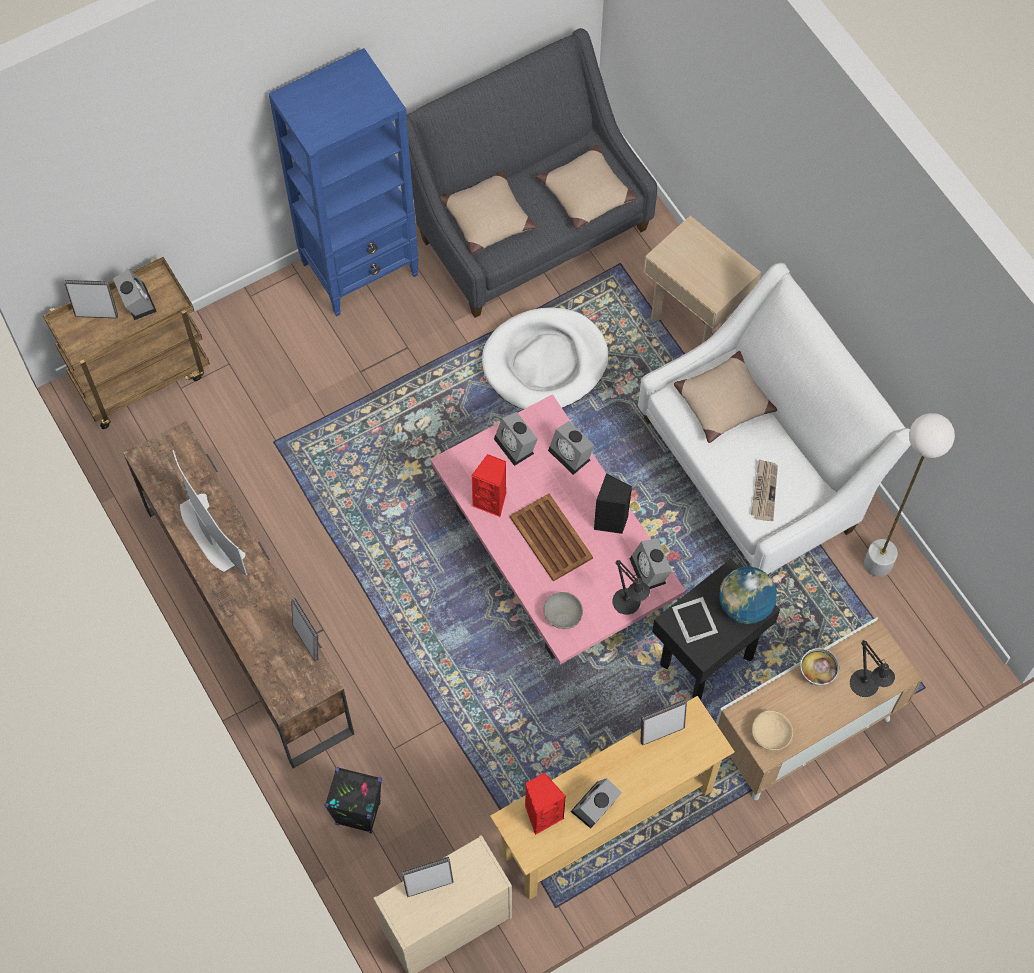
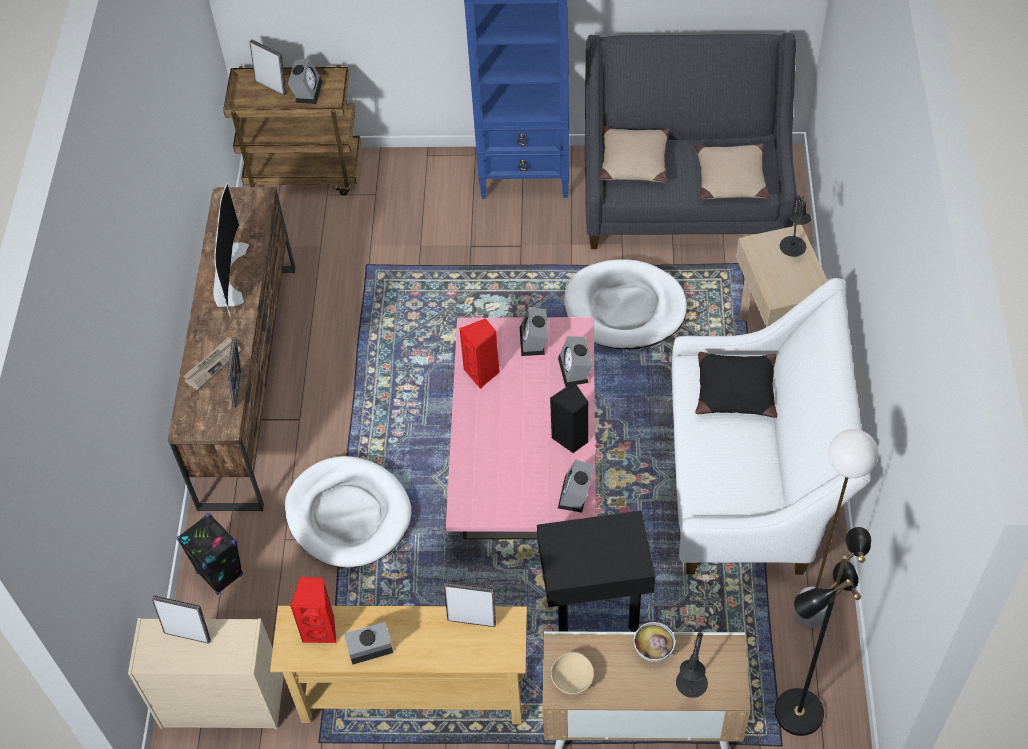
camera: 35 degrees right, 10 degrees down
(434, 693) = (348, 514): none -> white dog bed
(551, 538) = (510, 426): brown tray -> none
(563, 614) = (475, 491): grey bowl -> none
(628, 605) = (536, 513): black table lamp -> black table lamp (792, 249)
(695, 619) = (572, 543): picture frame -> none
(723, 402) = (735, 390): beige pillow -> black pillow
(745, 606) = (625, 556): globe -> none
(764, 491) = (721, 479): newspaper -> newspaper (212, 364)
(919, 651) = (797, 711): none -> black floor lamp

